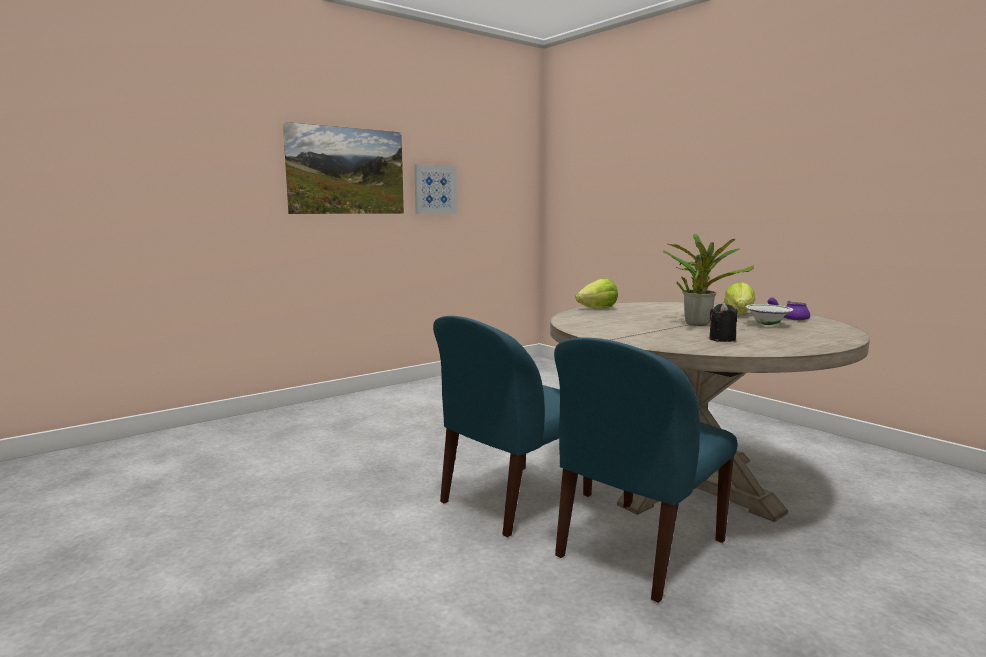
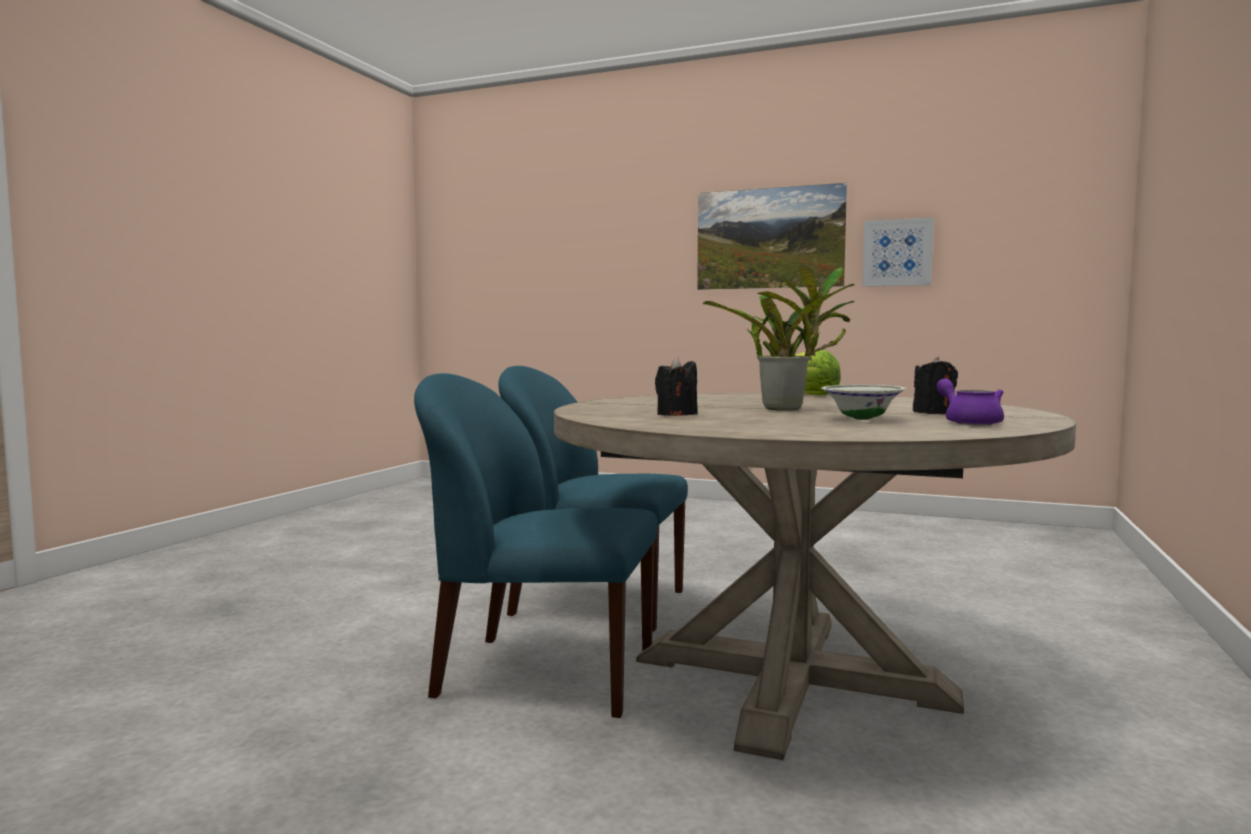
camera: 60 degrees right, 5 degrees down
(739, 314) = (933, 413): lettuce -> black candle

